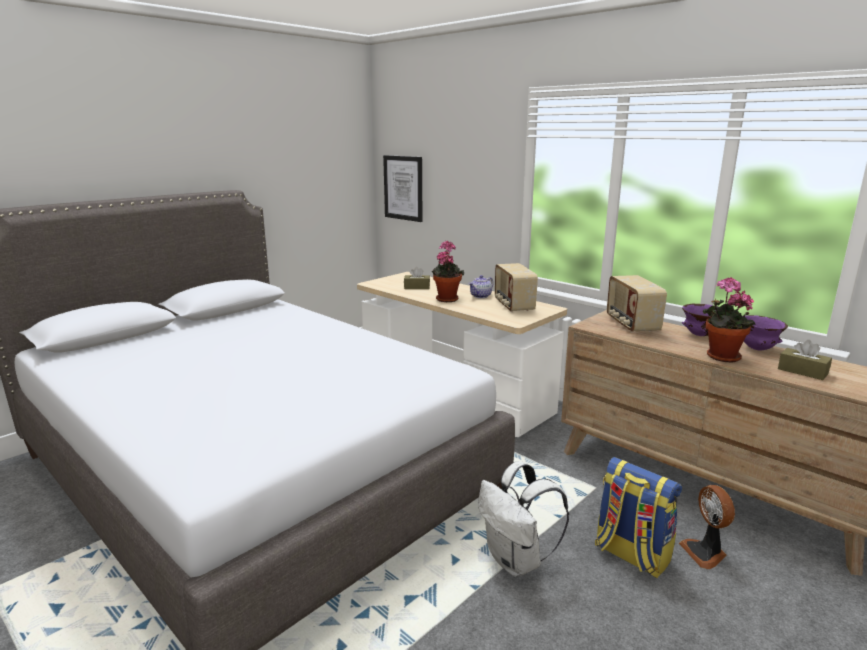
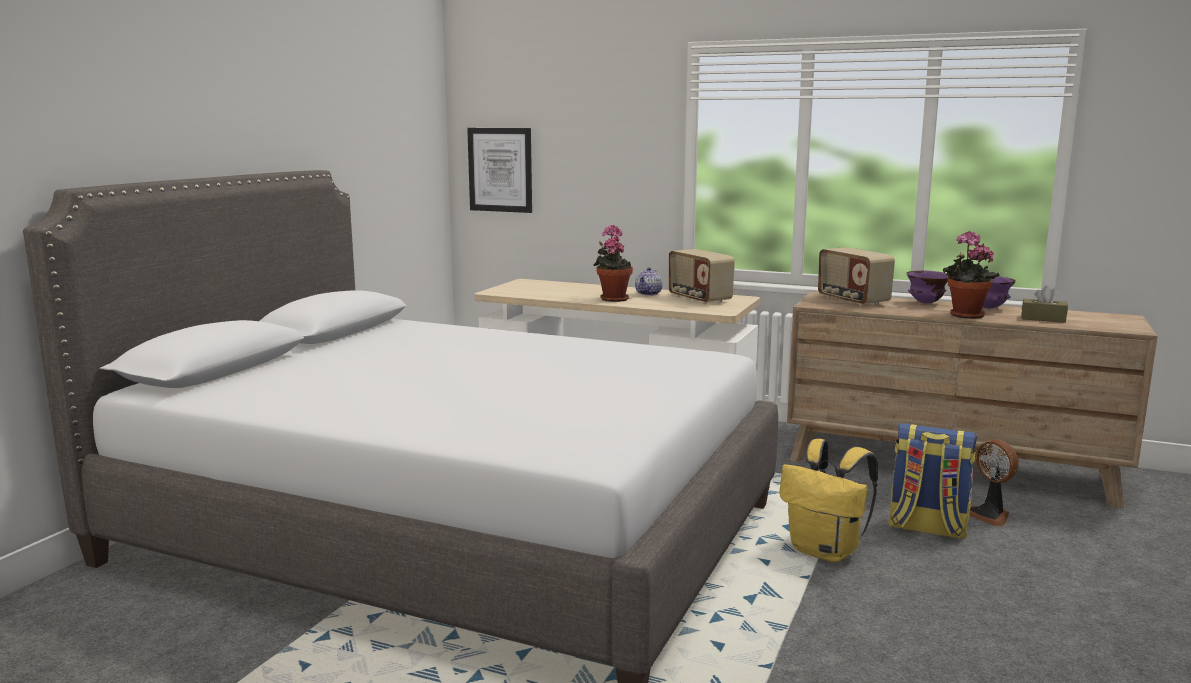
camera: 20 degrees left, 5 degrees down
(417, 287) = (558, 291): brown tissue box -> none
(517, 561) = (826, 552): white backpack -> yellow backpack

